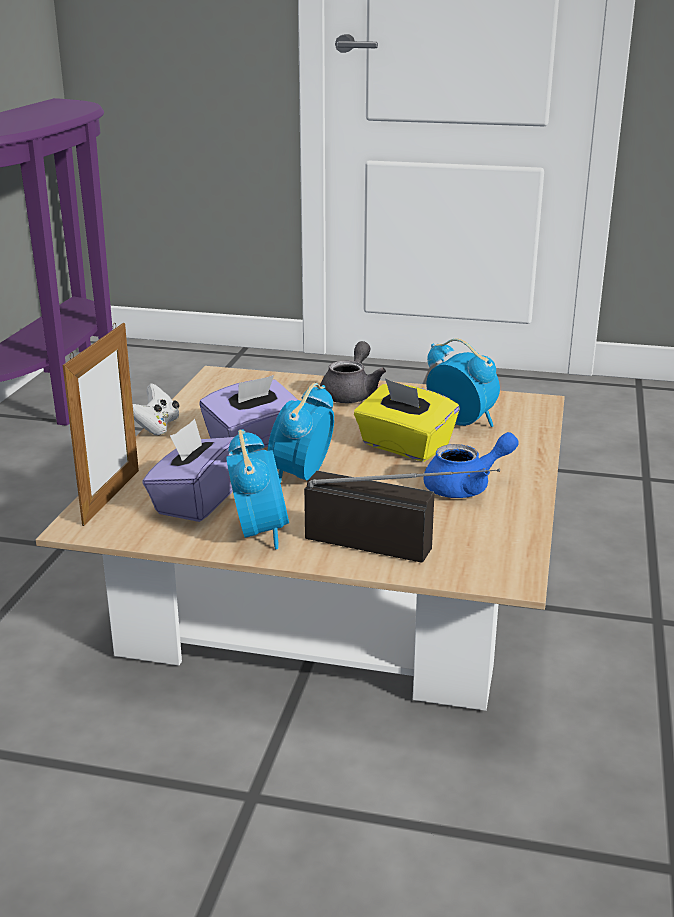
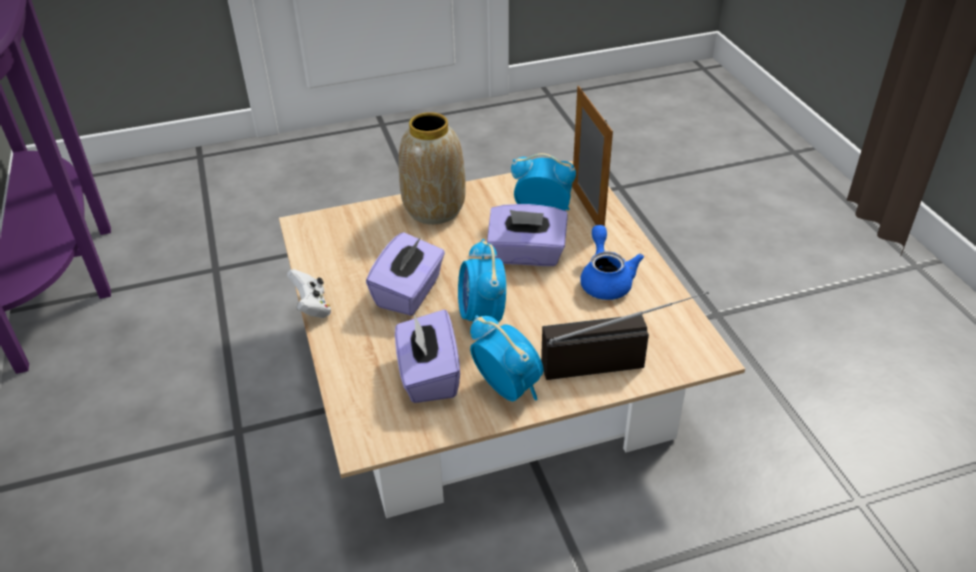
camera: 30 degrees left, 15 degrees up
(111, 496) = (356, 401): picture frame -> picture frame (587, 210)
(351, 393) = (433, 209): grey teapot -> vase
(404, 447) = (526, 255): yellow tissue box -> purple tissue box
(466, 487) = (605, 280): blue teapot -> blue teapot turned 45 degrees counterclockwise

